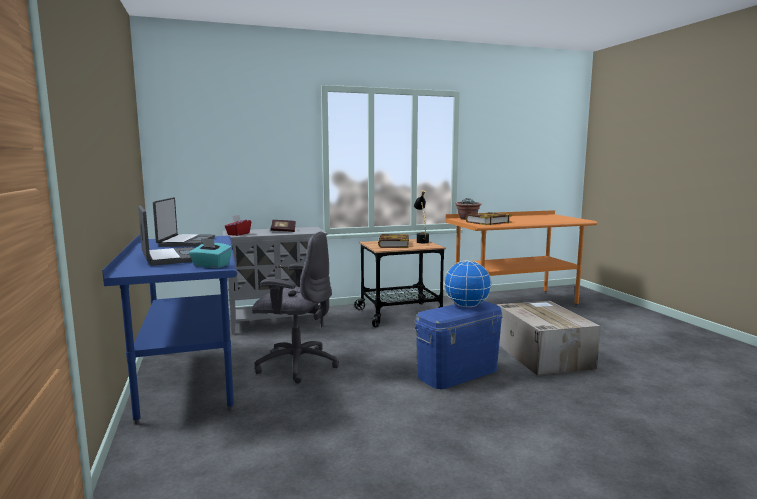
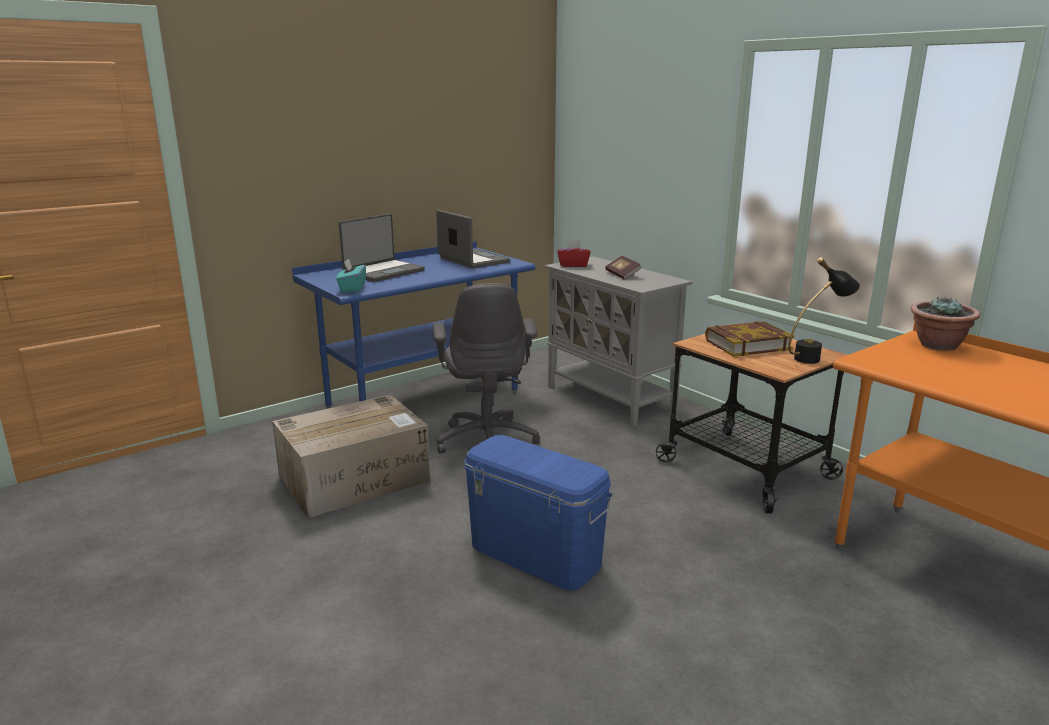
camera: 70 degrees right, 10 degrees up
(186, 242) = (472, 260): laptop -> laptop turned 105 degrees counterclockwise
(466, 306) = (555, 463): globe -> none
(488, 222) = (918, 364): book -> none
(541, 354) = (687, 638): cardboard box -> cardboard box (356, 478)

